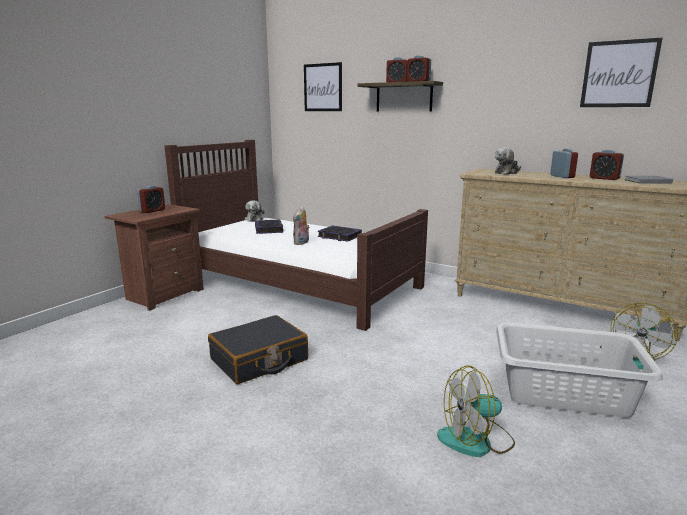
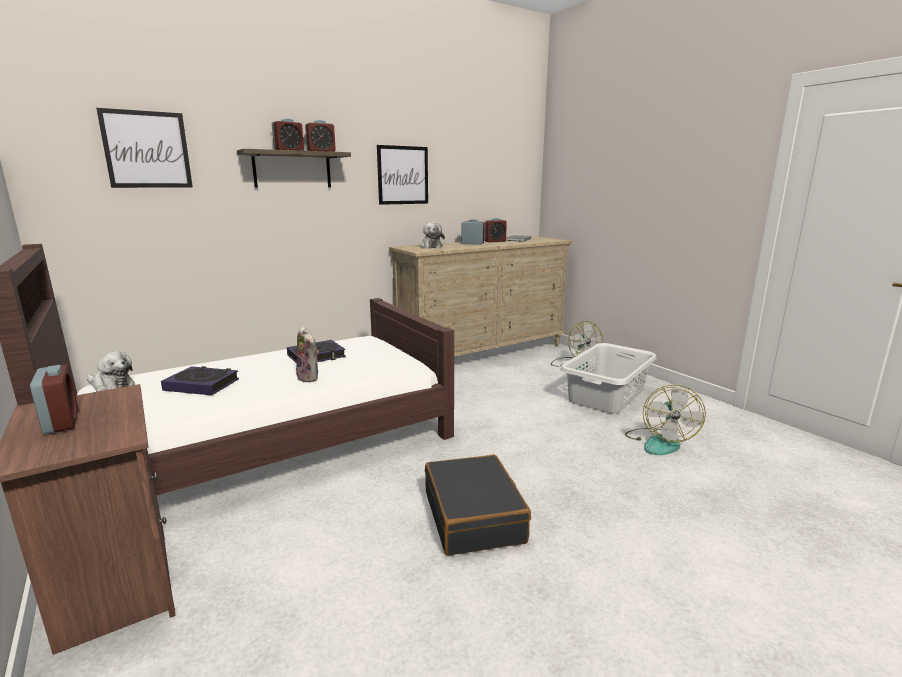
camera: 65 degrees left, 0 degrees up
(619, 74) = (482, 157): picture -> picture (403, 175)

